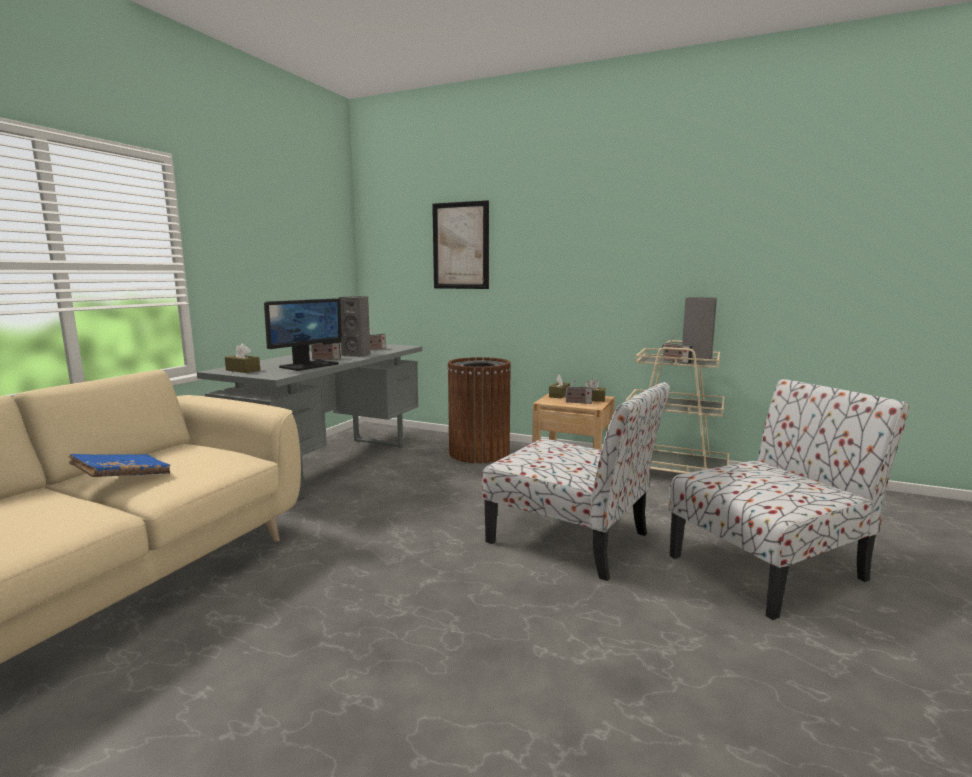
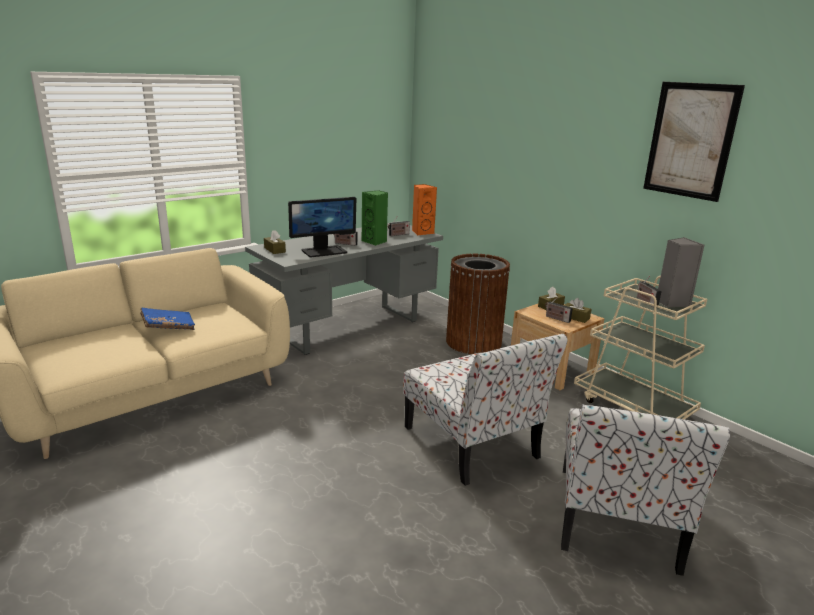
camera: 25 degrees right, 10 degrees up
(358, 355) = (375, 242): grey speaker -> green speaker
(397, 346) = (422, 232): none -> orange speaker
(460, 246) = (491, 144): picture -> picture (690, 140)
(769, 567) = (616, 519): chair -> chair turned 105 degrees clockwise

